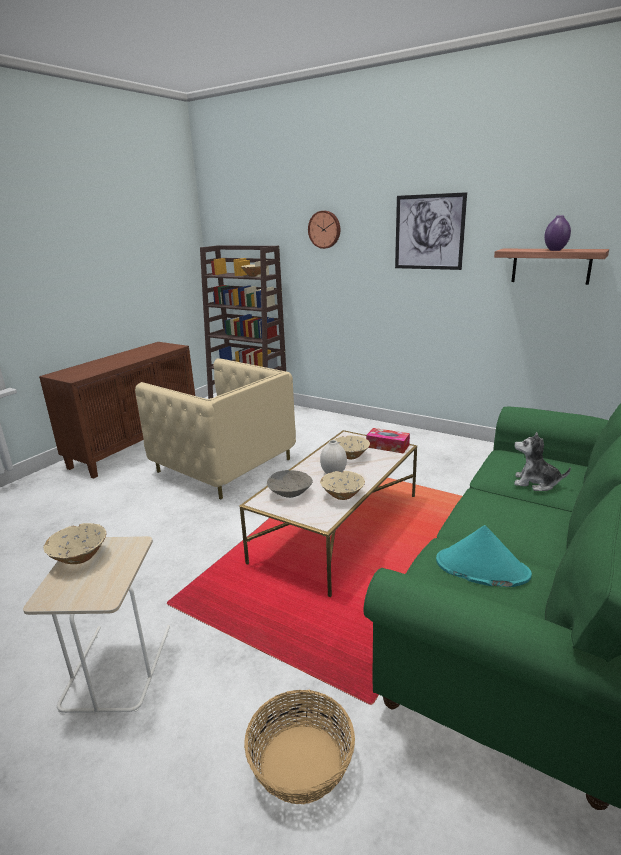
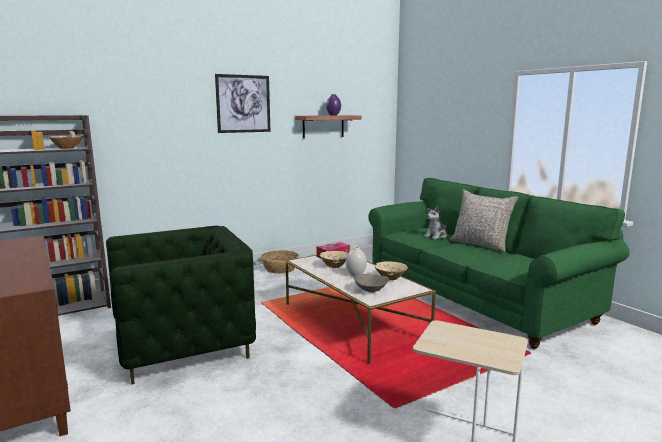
camera: 65 degrees left, 10 degrees down
(80, 557) = (449, 347): beige bowl -> none
(224, 465) = (183, 345): beige armchair -> green armchair
(301, 763) = (569, 382): basket -> basket (280, 269)
(325, 229) = (142, 99): wall clock -> none
(481, 568) = (510, 261): turquoise hat -> none
(560, 529) = (480, 245): none -> grey pillow

